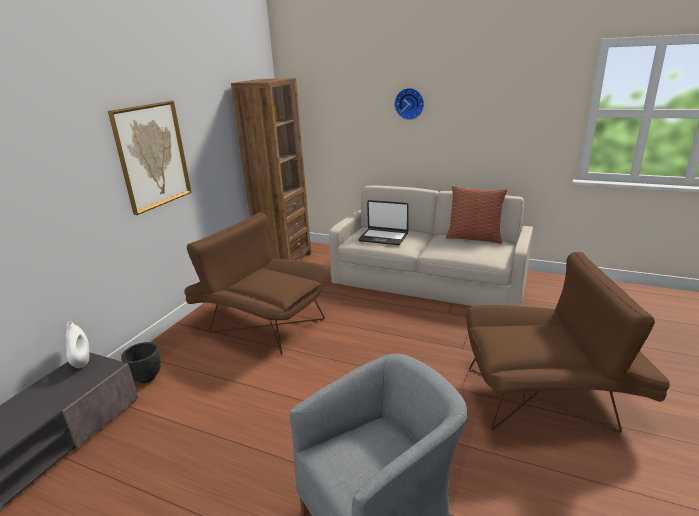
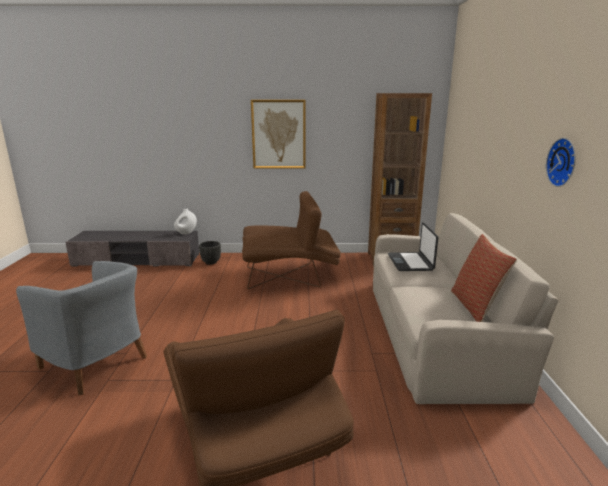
camera: 65 degrees right, 5 degrees down
(262, 322) = (289, 276): brown armchair -> brown armchair turned 75 degrees clockwise
(409, 103) = (505, 130): wall clock -> wall clock (564, 162)

